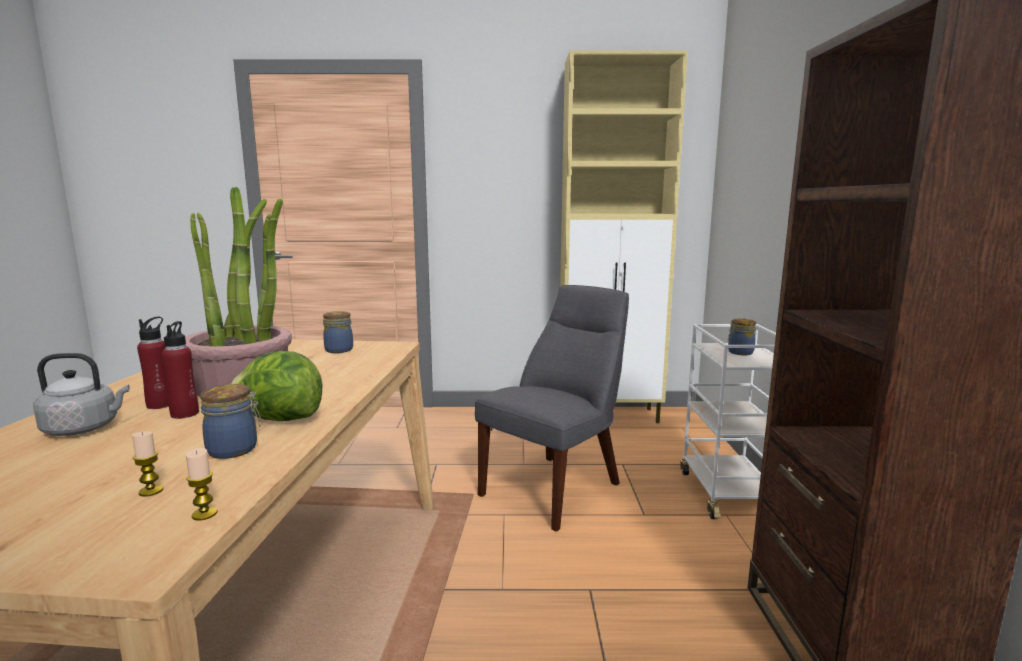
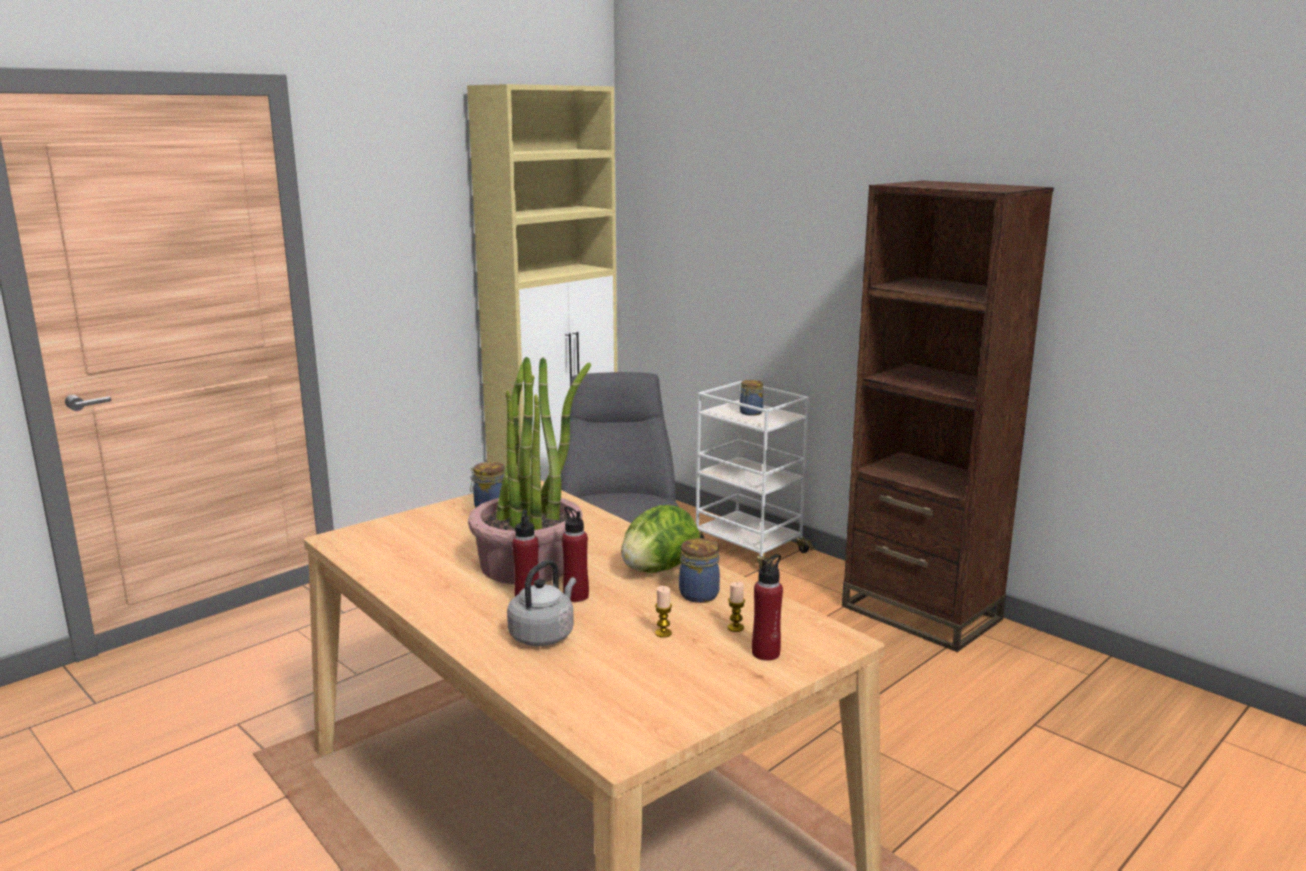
camera: 45 degrees left, 5 degrees up
(78, 529) = (766, 653): none -> red bottle
(204, 514) = (799, 619): candle -> candle (663, 633)

